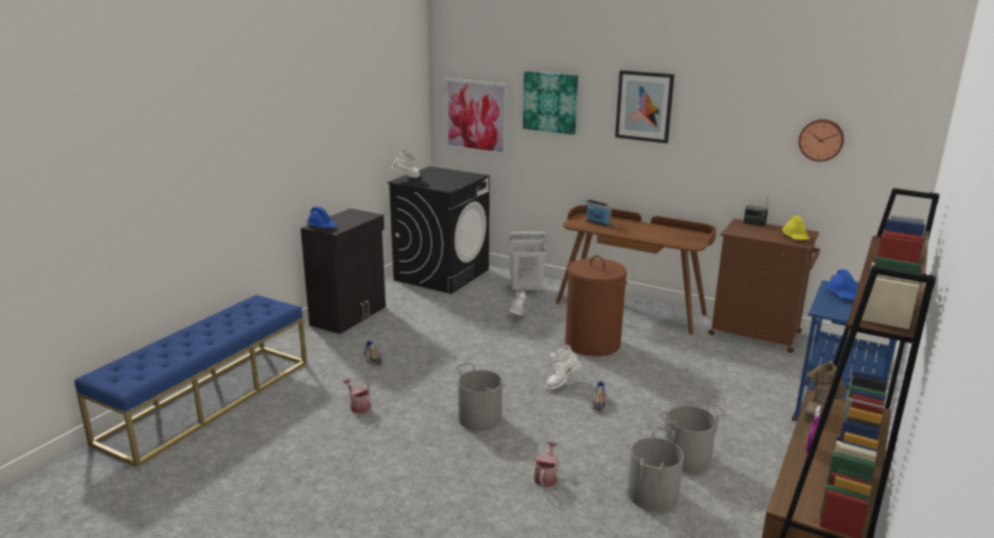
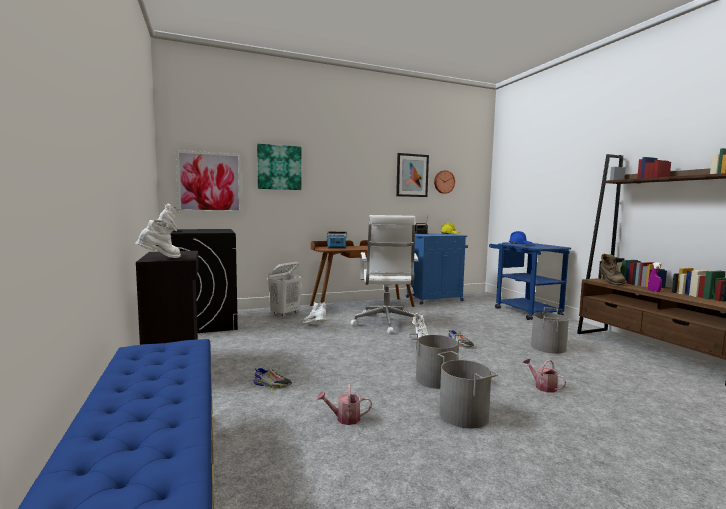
camera: 50 degrees left, 15 degrees down
(322, 226) = (160, 259): blue hard hat -> white boot
(592, 343) = (386, 323): brown laundry basket -> white office chair
(644, 106) = (348, 167): picture -> picture (412, 175)
(653, 494) = (585, 367): grey bucket -> grey bucket (464, 414)
(757, 334) = (435, 299): brown cabinet -> blue cabinet

